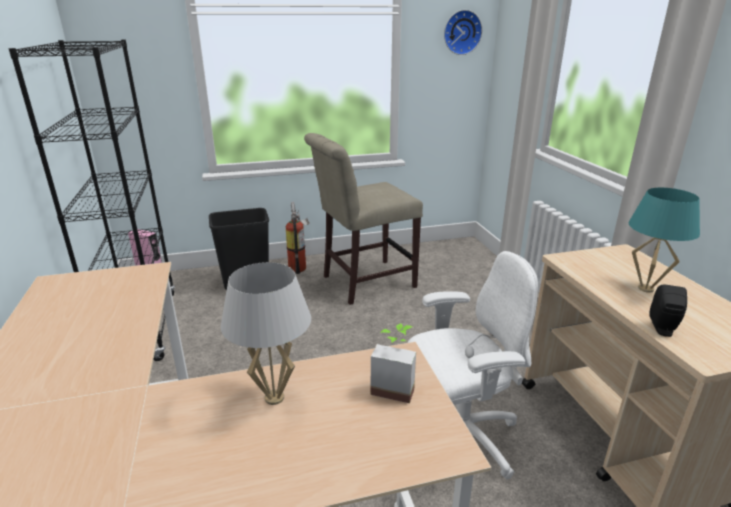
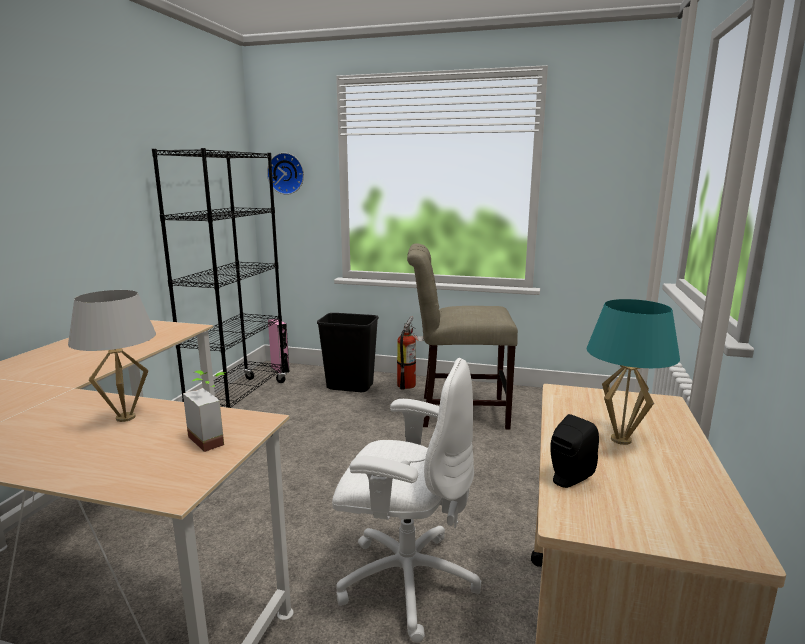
camera: 30 degrees right, 10 degrees down
(461, 32) = (618, 150): wall clock -> wall clock (286, 173)

